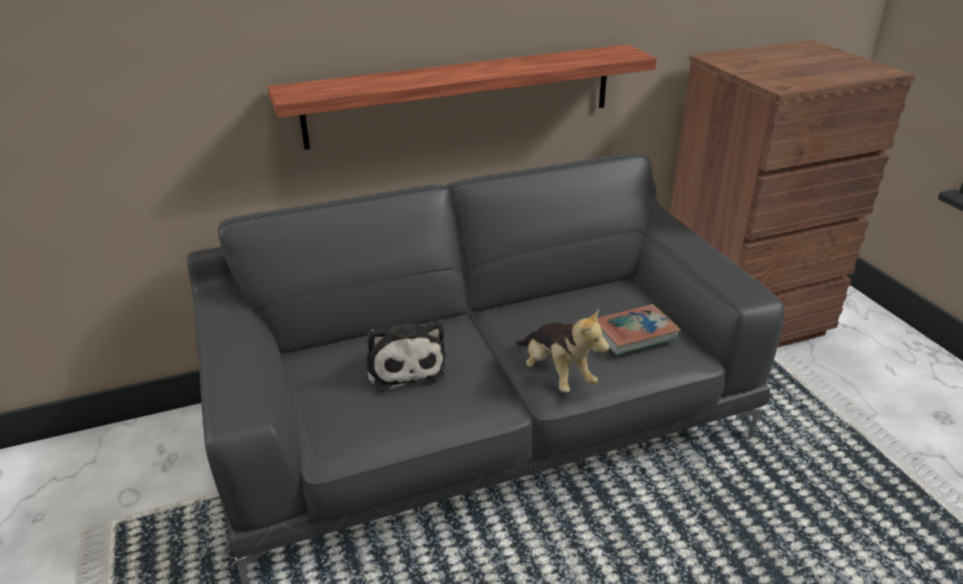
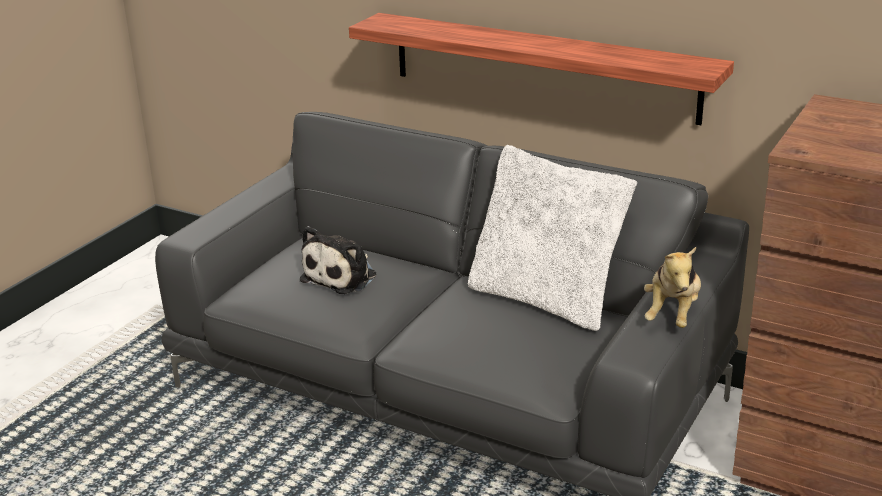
camera: 50 degrees right, 5 degrees down
(556, 374) = (423, 338): plush toy -> plush toy (672, 314)
(570, 292) = (546, 295): none -> white pillow
(634, 334) = (526, 346): book -> none

